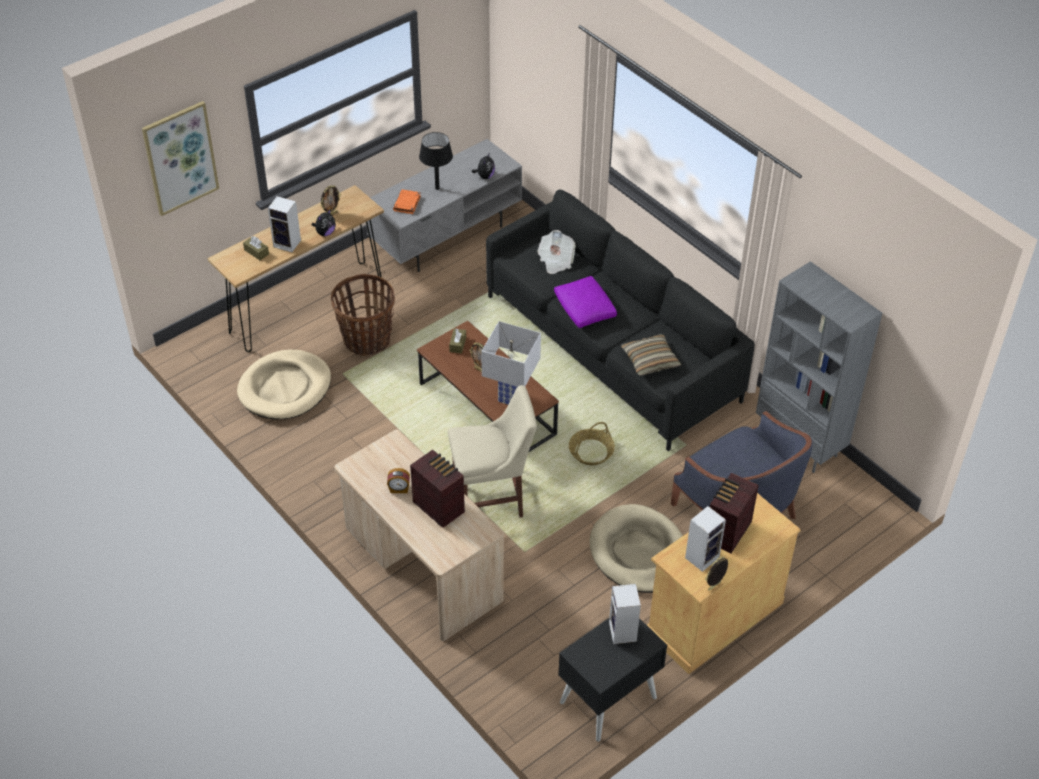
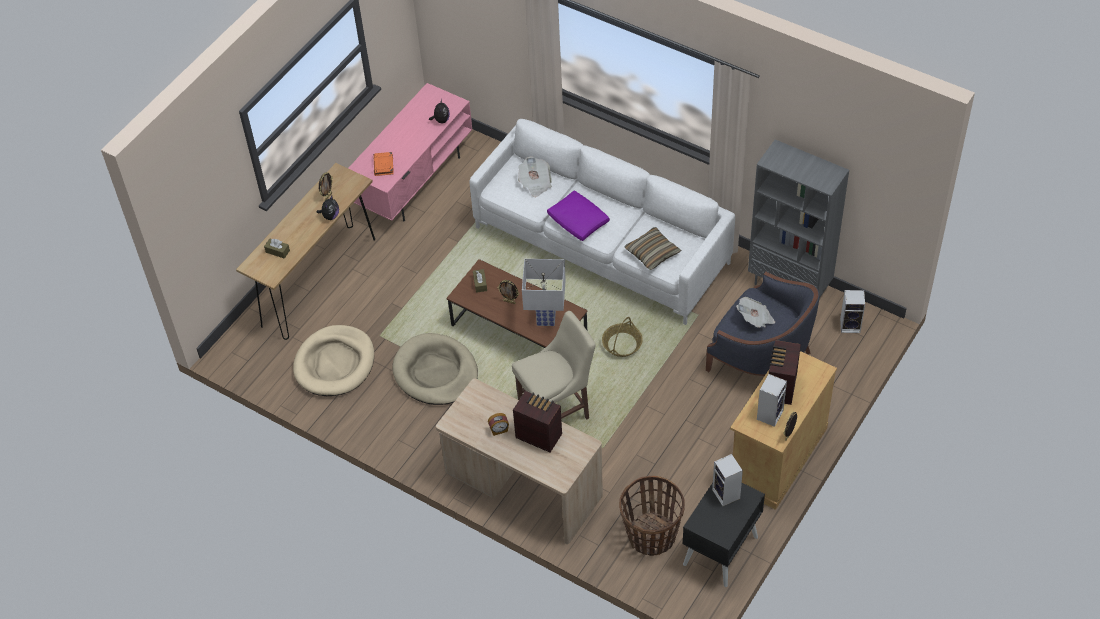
camera: 15 degrees left, 5 degrees up
(180, 158) = (200, 191): picture -> none
(288, 243) = (302, 235): speaker -> speaker (851, 325)
(367, 340) = (387, 298): basket -> basket (651, 536)
(437, 188) = (404, 143): black table lamp -> none
(446, 236) = (414, 180): grey tv stand -> pink tv stand
(611, 348) = (601, 245): black sofa -> white sofa
(638, 552) = (696, 420): beige dog bed -> beige dog bed (435, 372)
(737, 459) = (755, 319): none -> newspaper

